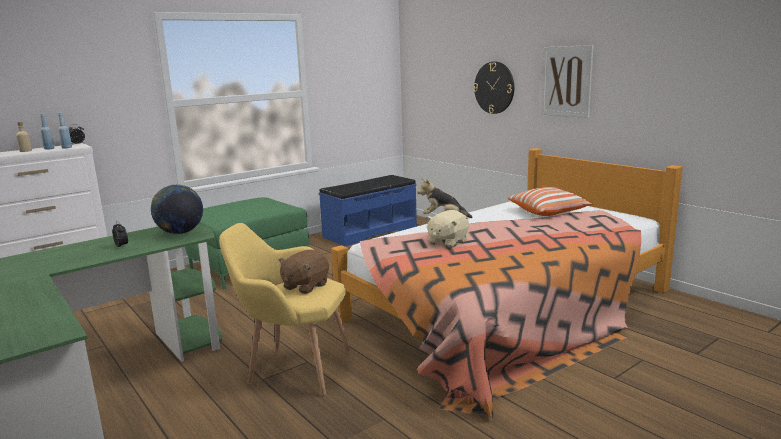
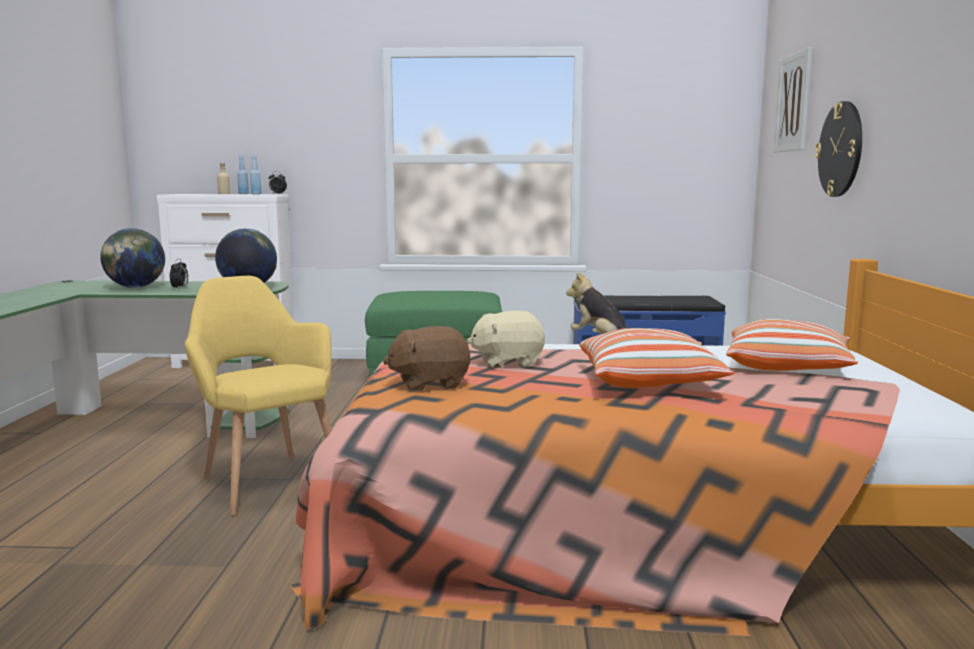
camera: 40 degrees right, 5 degrees down
(76, 255) = (135, 287): none -> globe
(305, 286) = (279, 370): brown plush toy -> brown plush toy (429, 384)
(534, 234) = (650, 382): none -> pillow
(566, 81) = (923, 125): picture -> picture (793, 103)

